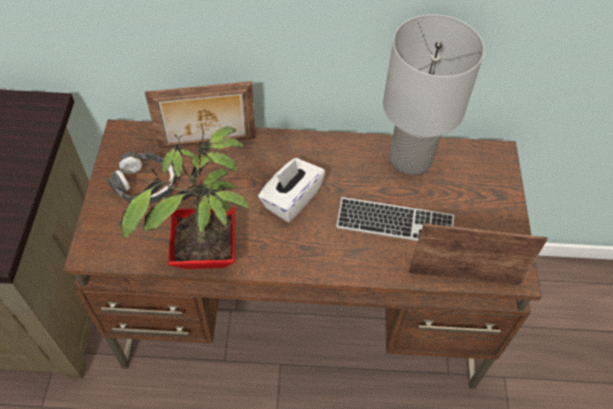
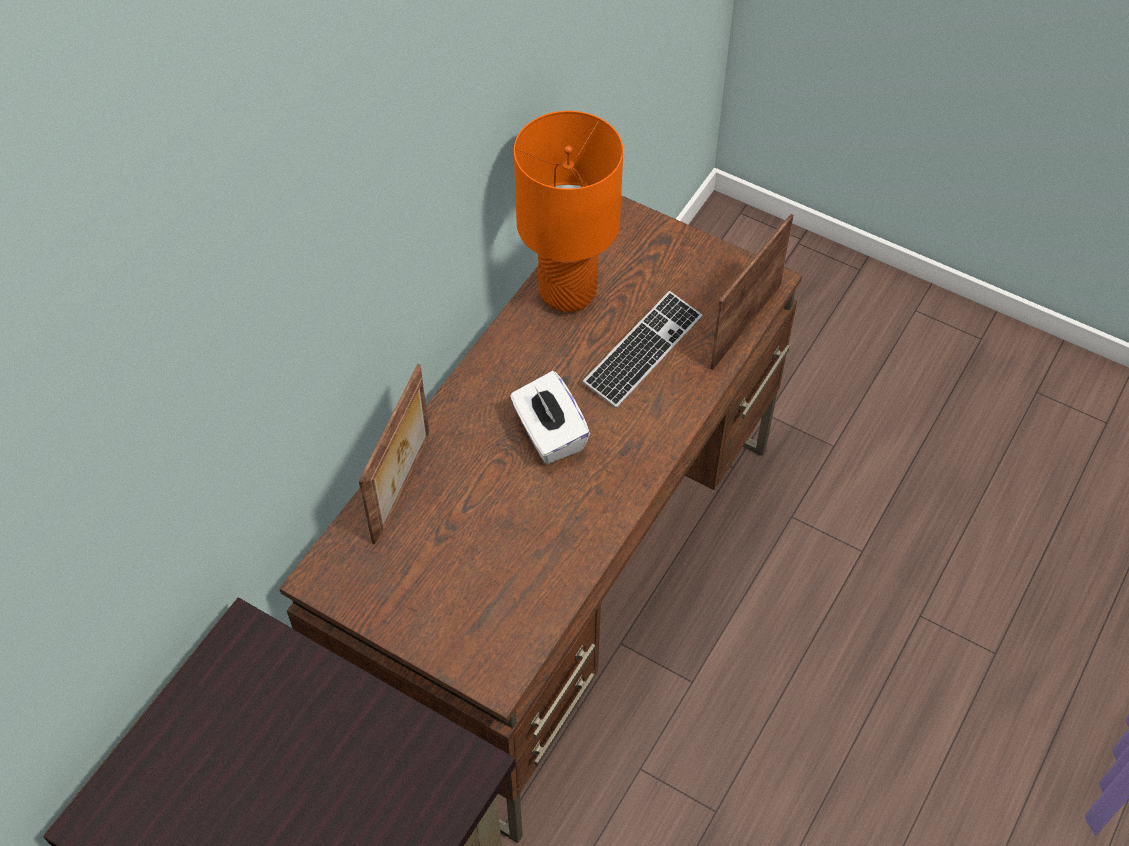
camera: 60 degrees left, 0 degrees up
(145, 184) = (426, 580): headphones -> none
(205, 256) = (578, 554): potted plant -> none
(410, 162) = (569, 295): grey table lamp -> orange table lamp

